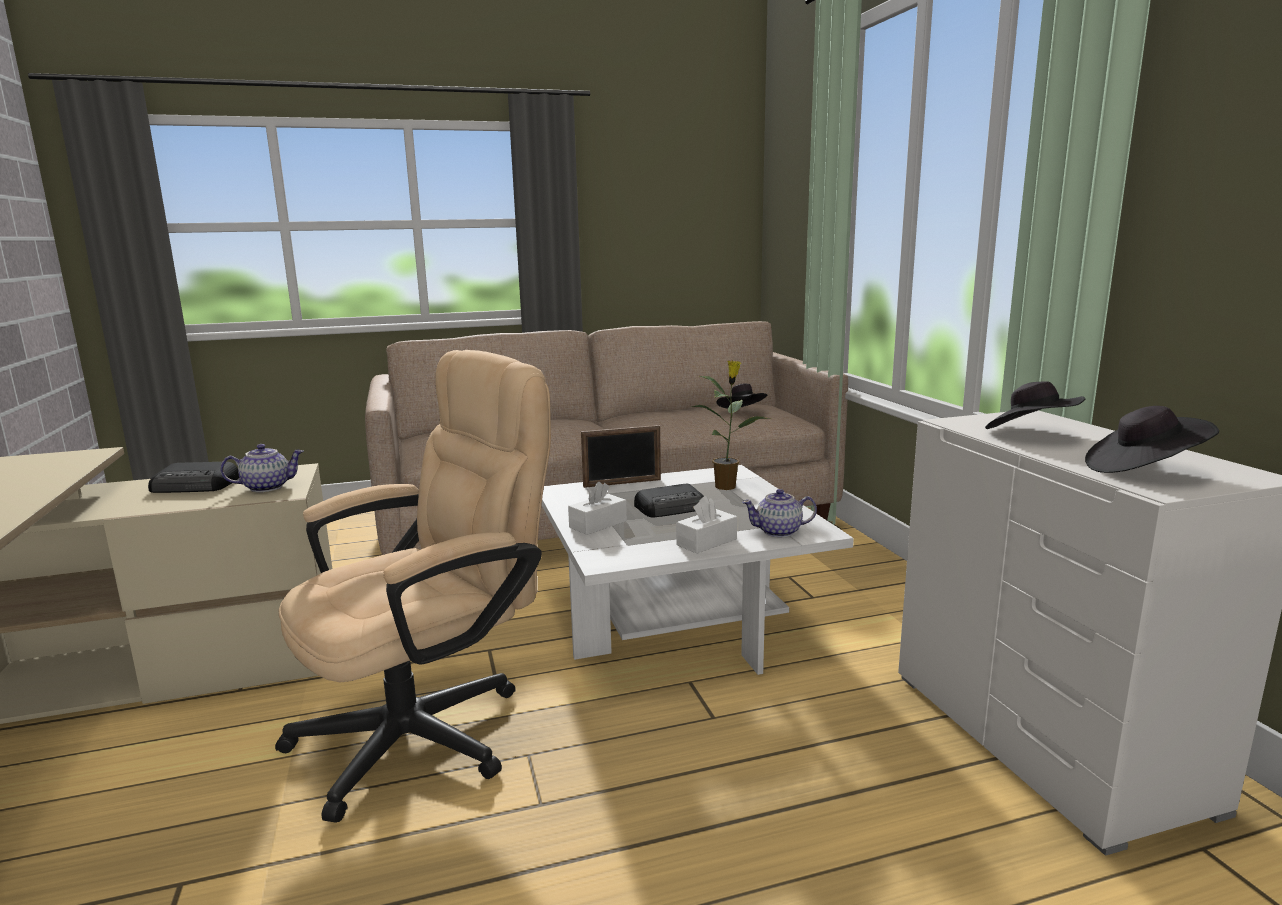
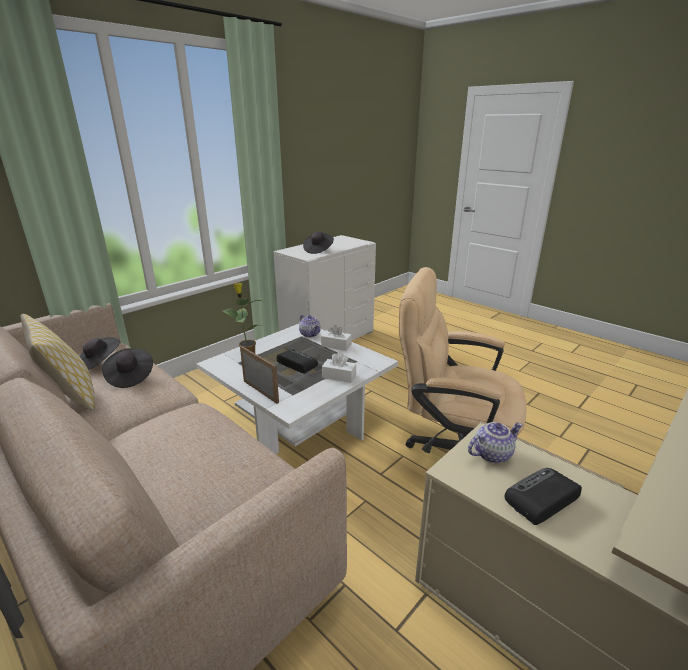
camera: 120 degrees left, 10 degrees up
(196, 486) = (541, 499): radio -> radio turned 90 degrees counterclockwise
(267, 487) = (492, 454): teapot -> teapot turned 120 degrees clockwise
(679, 409) = (71, 397): none -> pillow
(1143, 470) = (347, 242): black hat -> black hat (130, 377)

